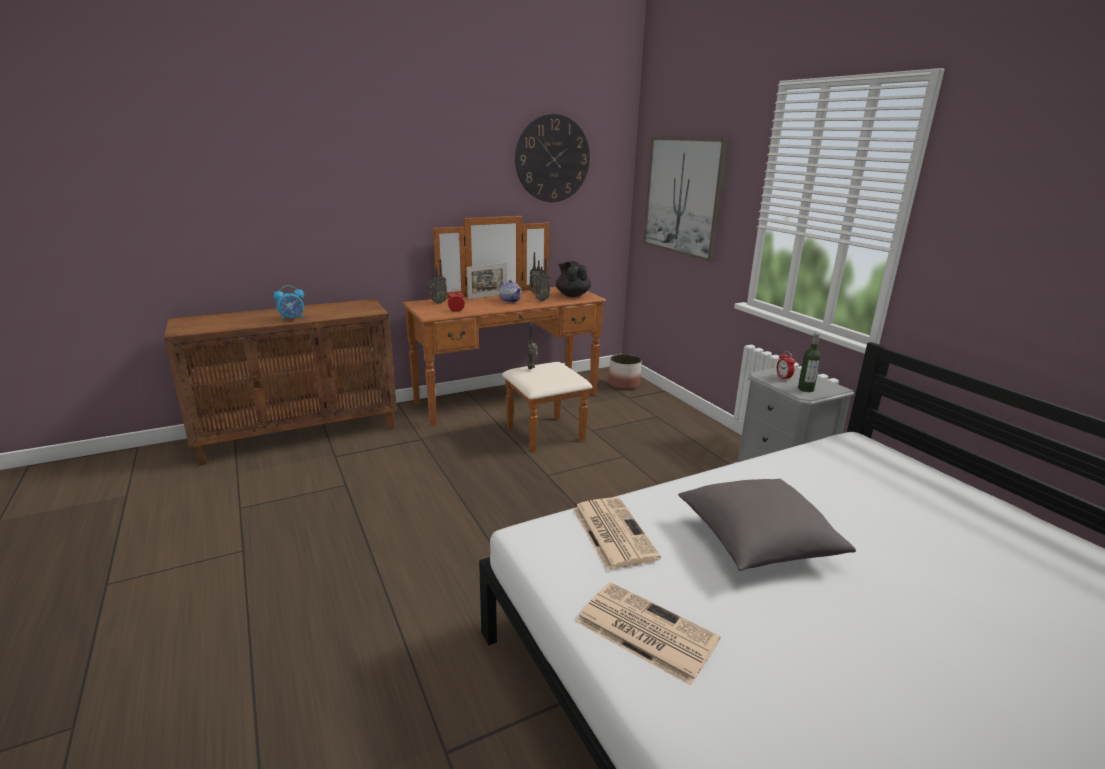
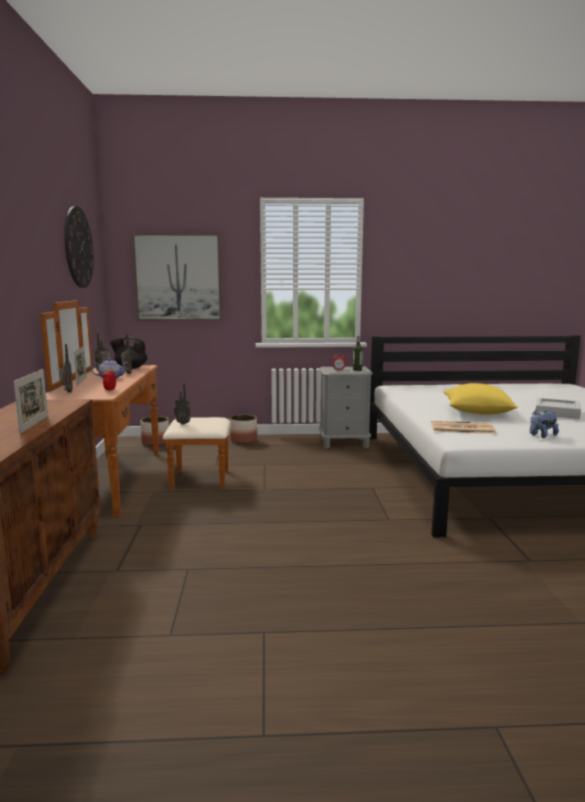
camera: 65 degrees left, 10 degrees down
(292, 319) = (34, 424): alarm clock -> picture frame
(644, 631) = (541, 436): newspaper -> plush toy
(691, 423) = (243, 440): none -> planter
(756, 542) = (477, 412): grey pillow -> yellow pillow
(891, 658) = (557, 412): none -> grey tray

